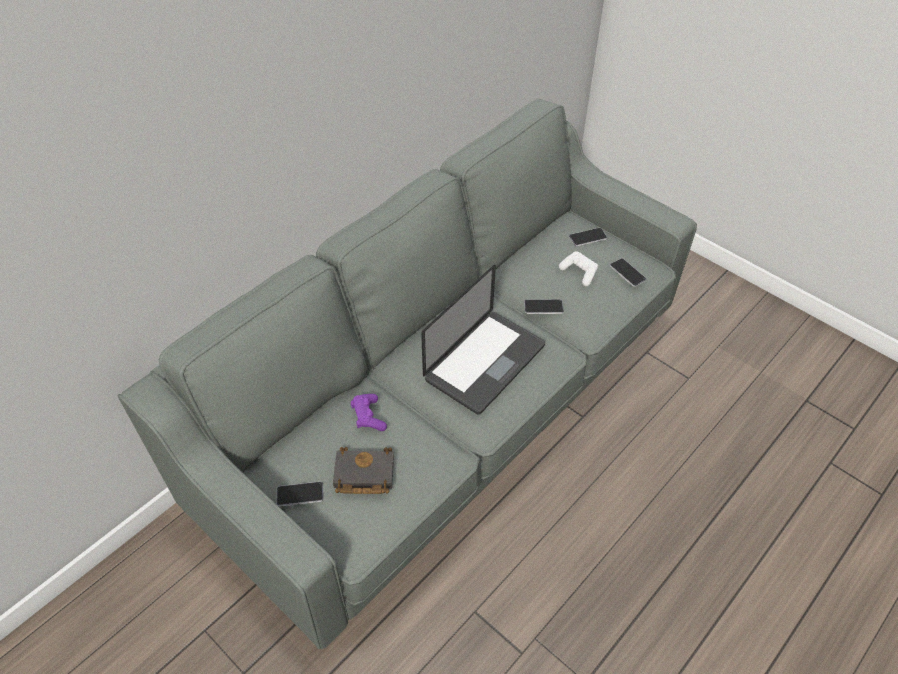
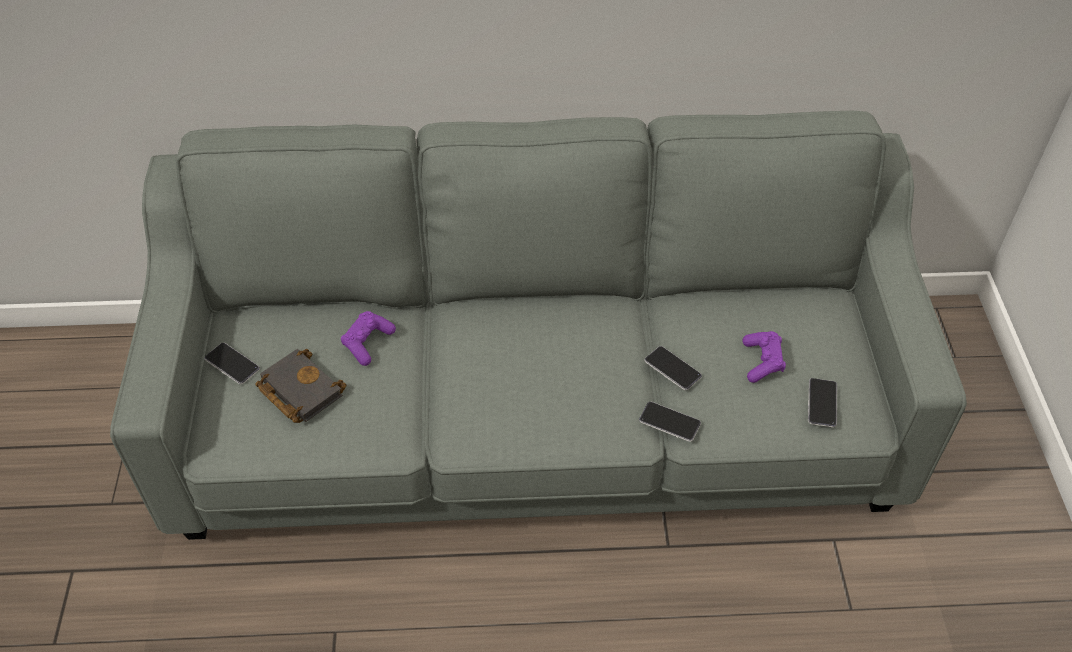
camera: 45 degrees right, 0 degrees up
(485, 362) = (537, 377): laptop -> none
(579, 273) = (762, 362): white game controller -> purple game controller
(587, 237) = (825, 332): phone -> phone (669, 422)

